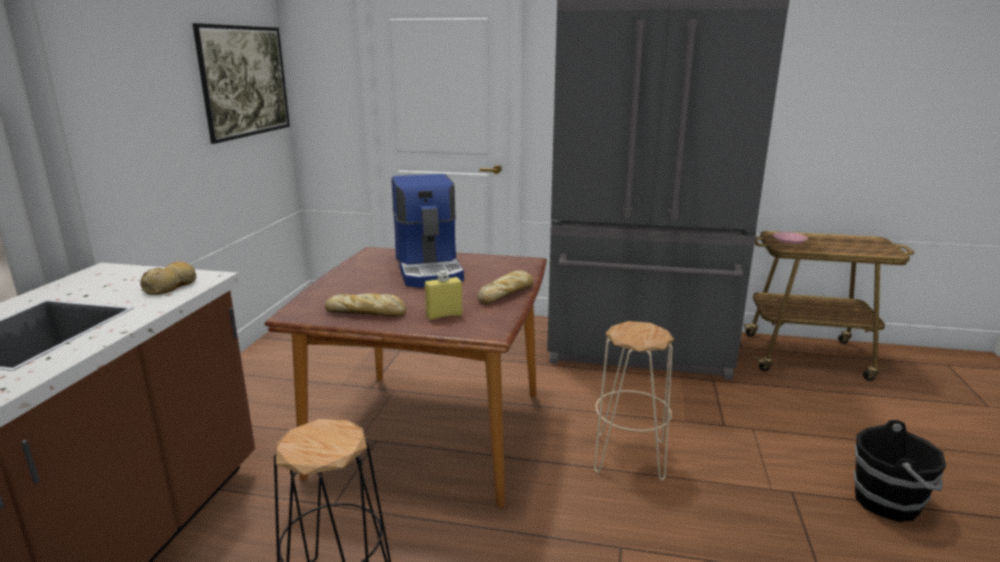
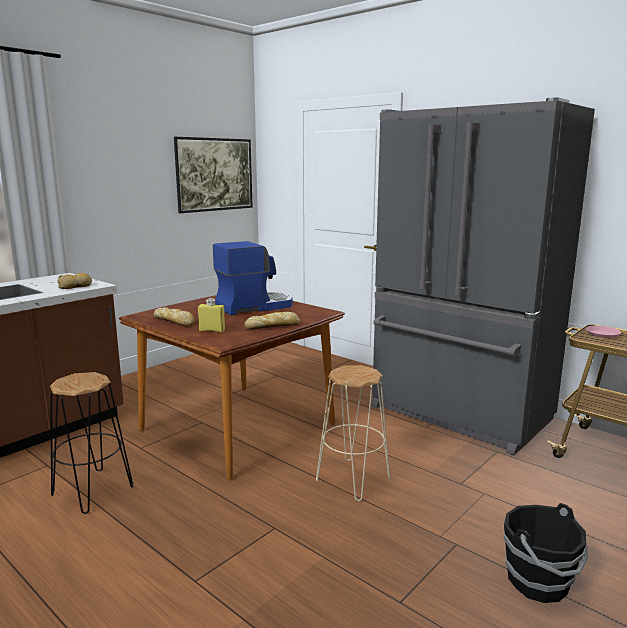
camera: 30 degrees right, 5 degrees down
(430, 269) = (254, 306): coffee machine -> coffee machine turned 135 degrees counterclockwise

